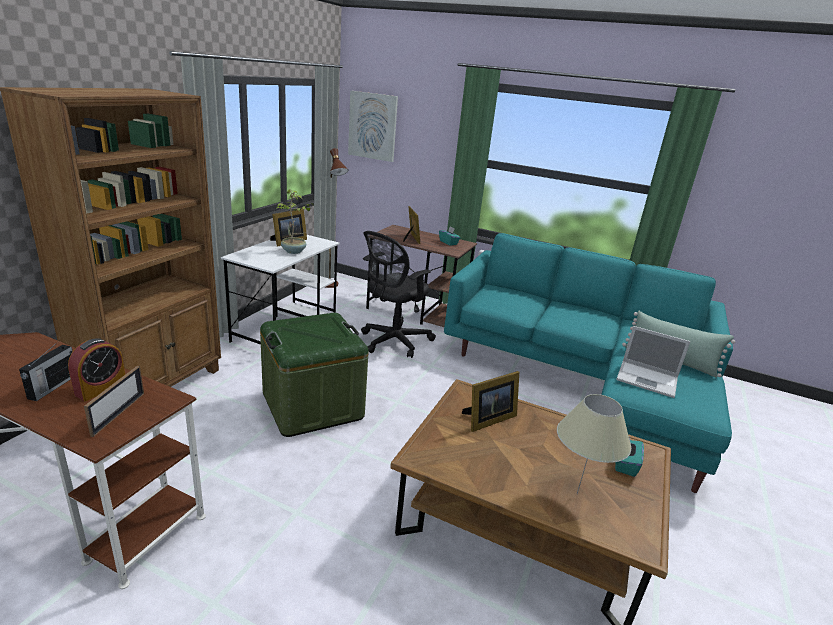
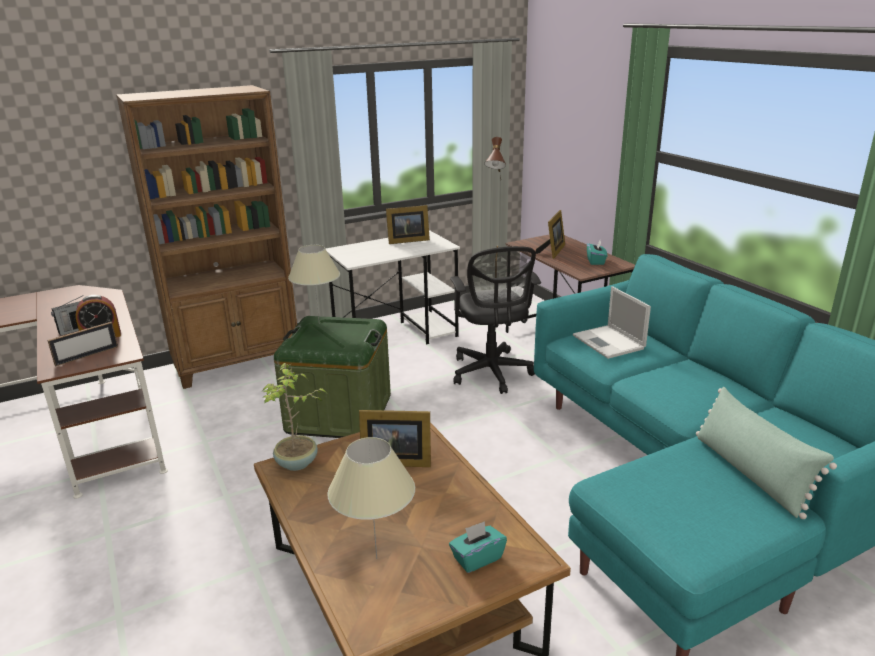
camera: 40 degrees right, 0 degrees up
(289, 326) = (319, 323): none -> beige table lamp
(294, 251) = (397, 251): potted plant -> potted plant (297, 464)
(373, 126) = (552, 109): picture -> none
(393, 342) = (492, 374): black office chair -> black office chair turned 90 degrees counterclockwise
(648, 379) = (663, 484): laptop -> laptop (609, 342)

